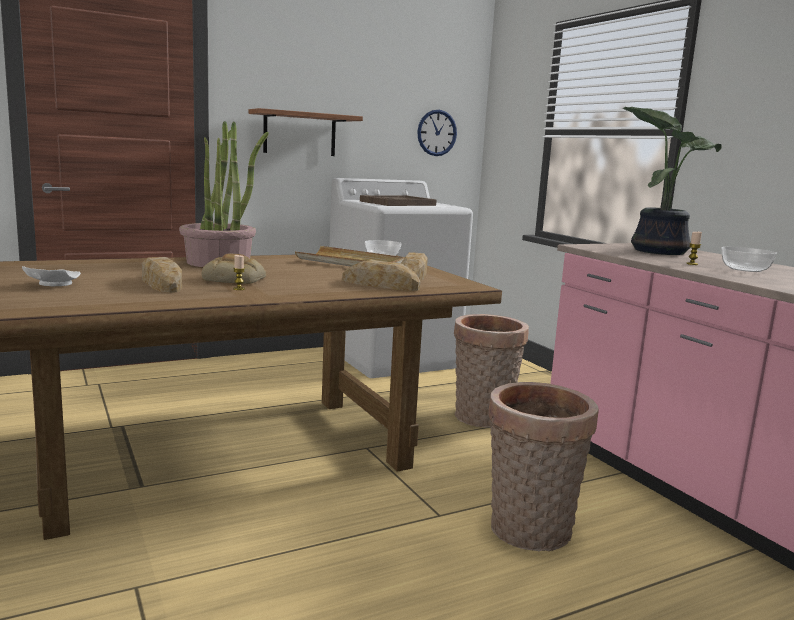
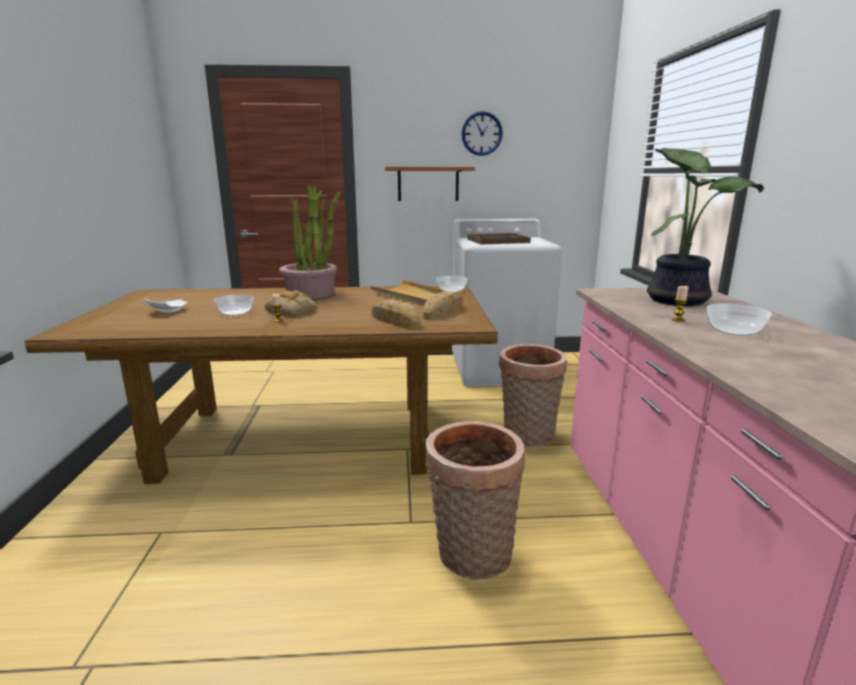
camera: 25 degrees right, 5 degrees up
(161, 283) = (235, 312): bread -> bowl
(437, 133) = (555, 175): wall clock -> wall clock (481, 133)

